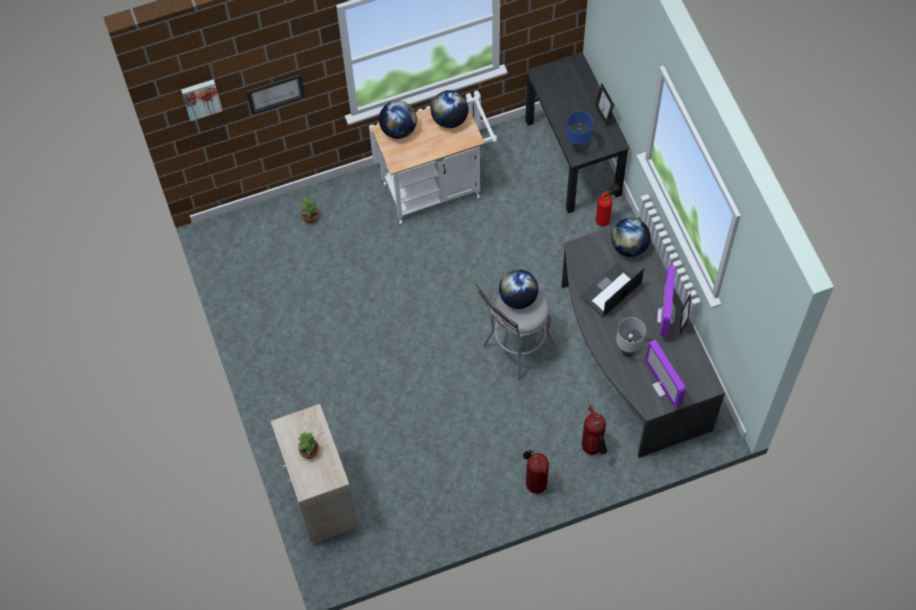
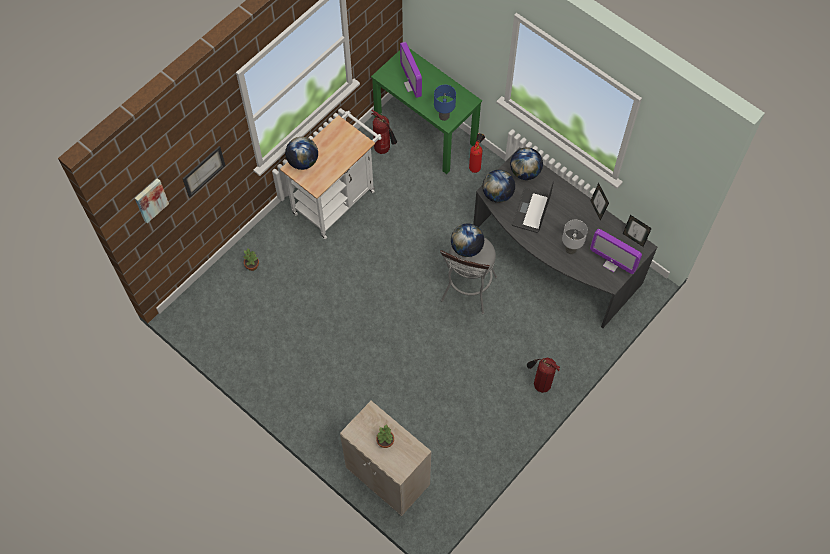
camera: 30 degrees left, 0 degrees up
(449, 119) = (338, 137): globe -> globe (497, 194)
(573, 158) = (426, 132): black desk -> green desk
(593, 449) = (567, 338): fire extinguisher -> fire extinguisher (384, 150)
(603, 115) = (448, 84): picture frame -> picture frame (634, 238)
(666, 316) = (582, 211): monitor -> monitor (412, 85)

